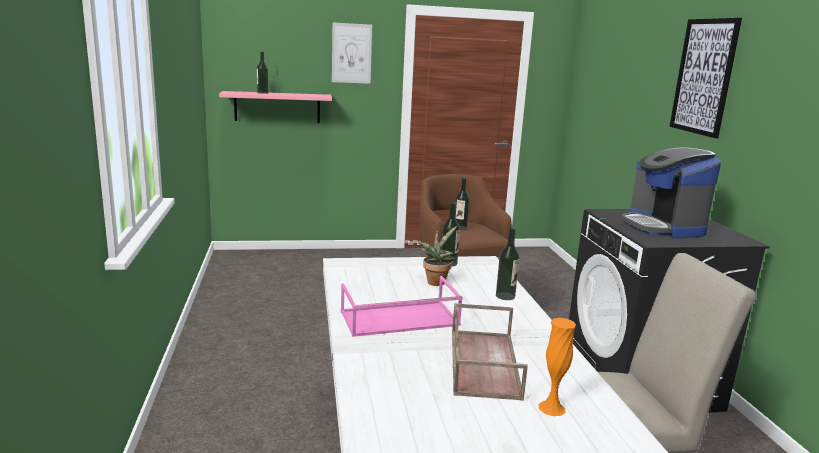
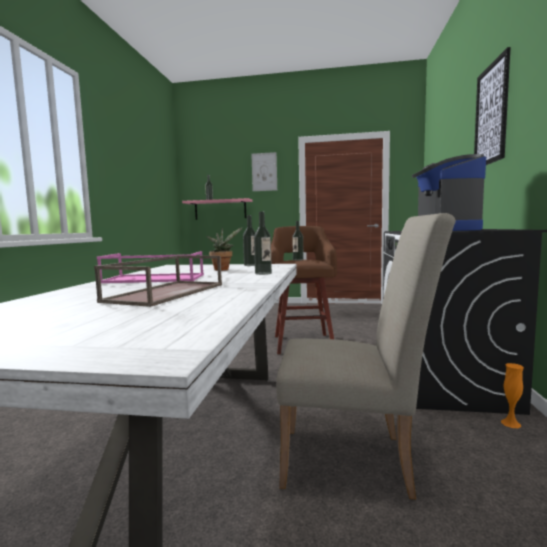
camera: 20 degrees right, 10 degrees down
(551, 408) = (165, 310): orange vase -> orange vase (510, 423)

